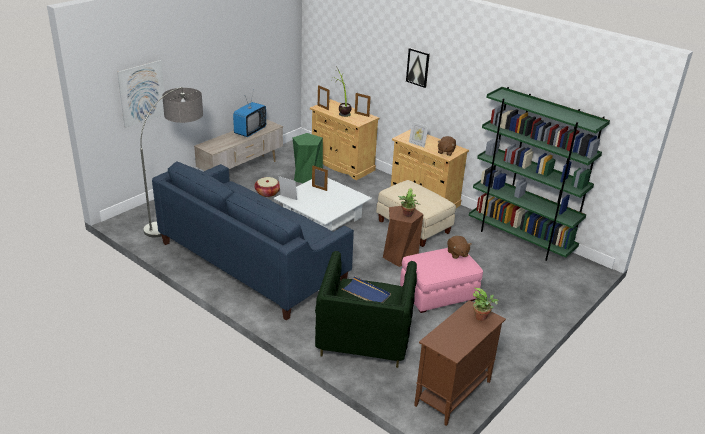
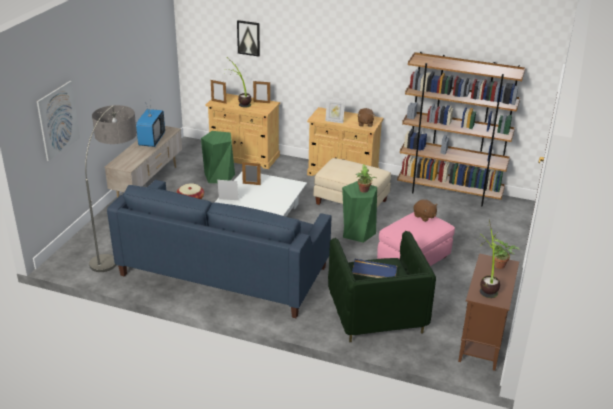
camera: 20 degrees left, 0 degrees up
(400, 256) = (357, 232): brown stool -> green stool
(418, 67) = (319, 46): picture -> picture (248, 38)
(451, 333) = (486, 285): none -> potted plant
(520, 239) = (449, 193): green bookcase -> brown bookcase

